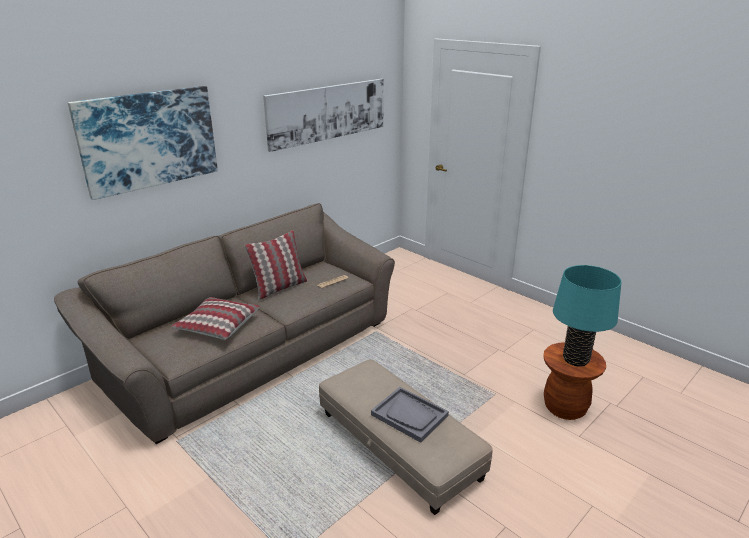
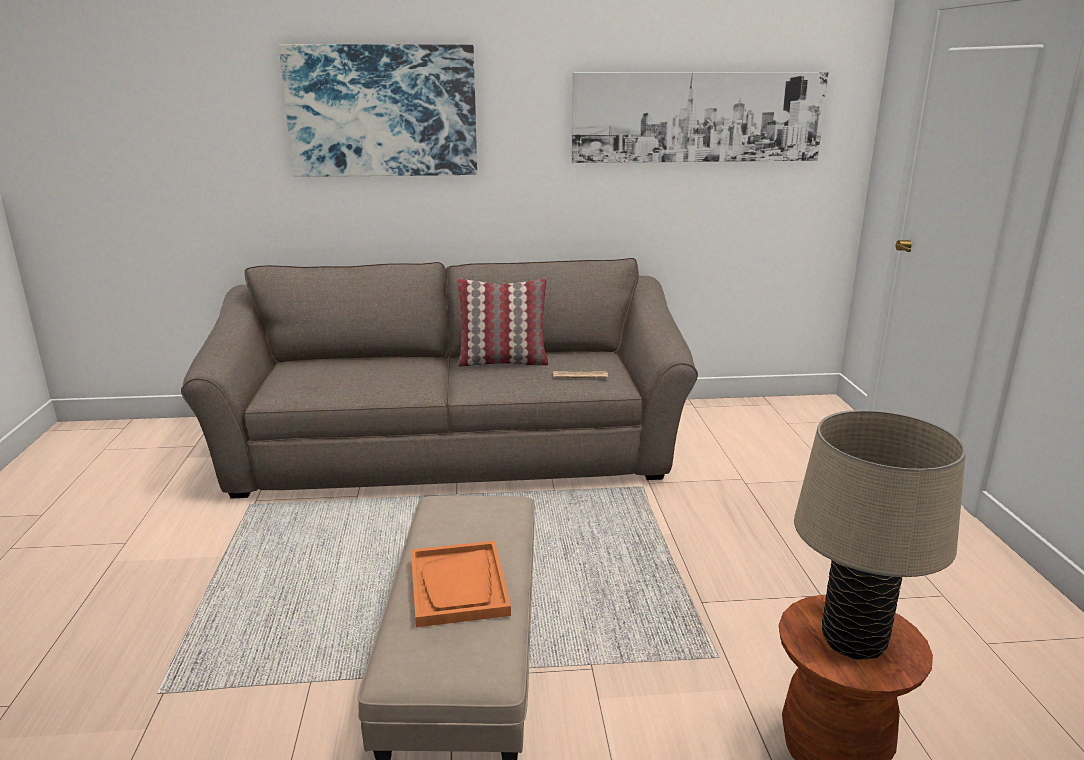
camera: 40 degrees right, 5 degrees down
(217, 326) = (369, 377): pillow -> none
(409, 415) = (458, 586): grey tray -> orange tray
(575, 359) = (853, 641): turquoise table lamp -> beige table lamp

